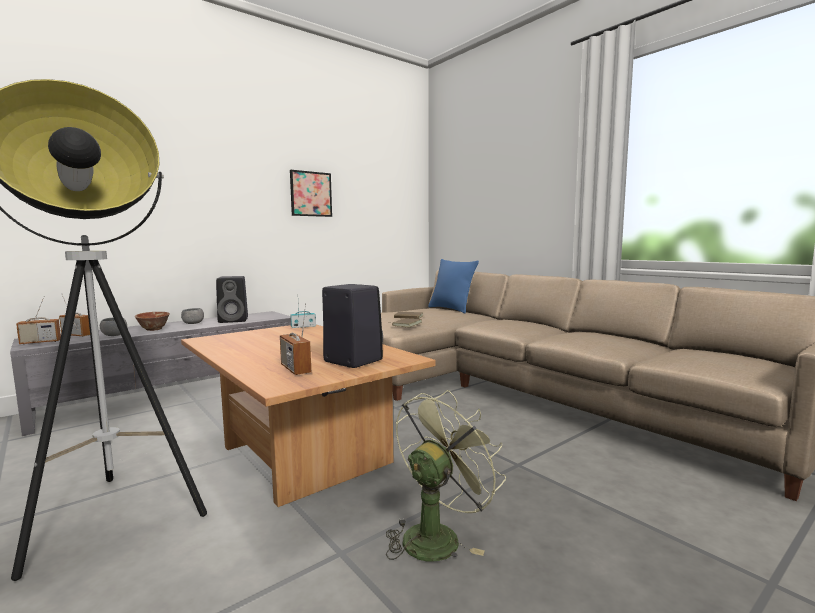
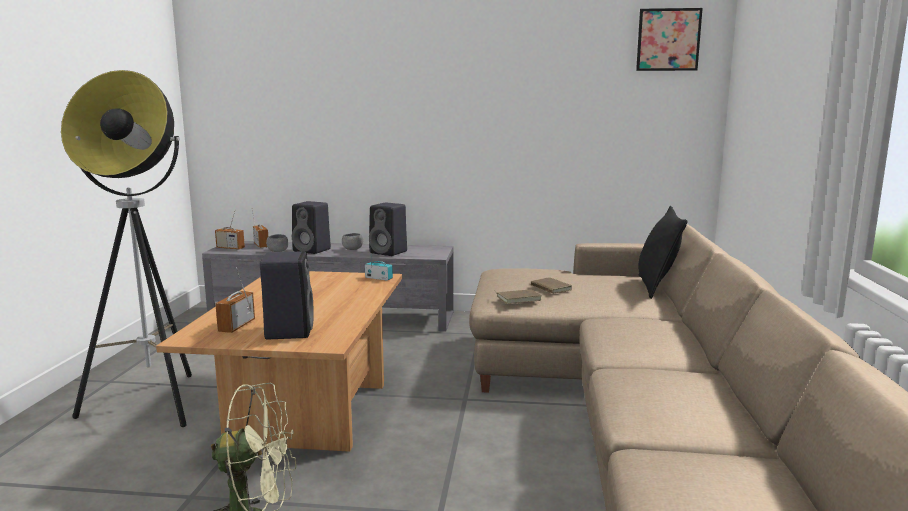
camera: 45 degrees right, 5 degrees up
(154, 329) = (313, 250): bowl -> black speaker
(311, 194) = (514, 102): picture -> picture (668, 39)
(451, 309) = (656, 287): blue pillow -> black pillow

